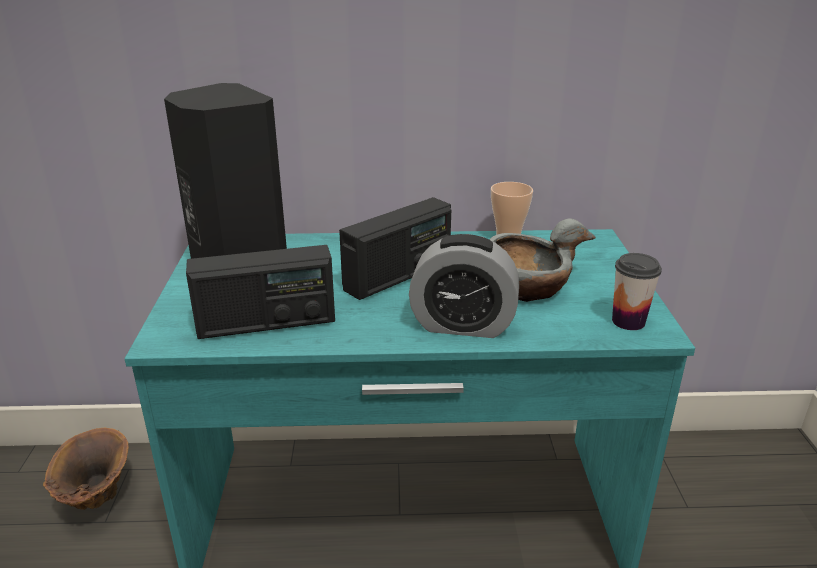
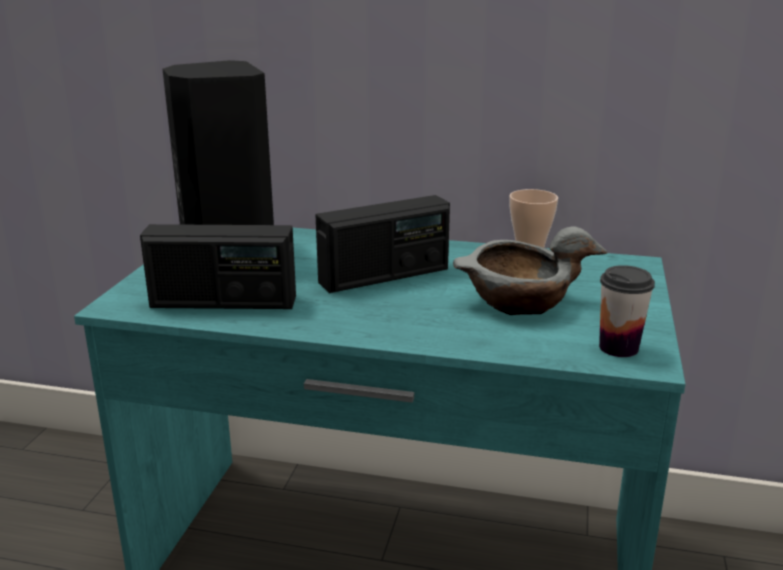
camera: 15 degrees right, 5 degrees down
(96, 500) = (82, 488): brown vase -> none
(463, 325) = (424, 328): alarm clock -> none

